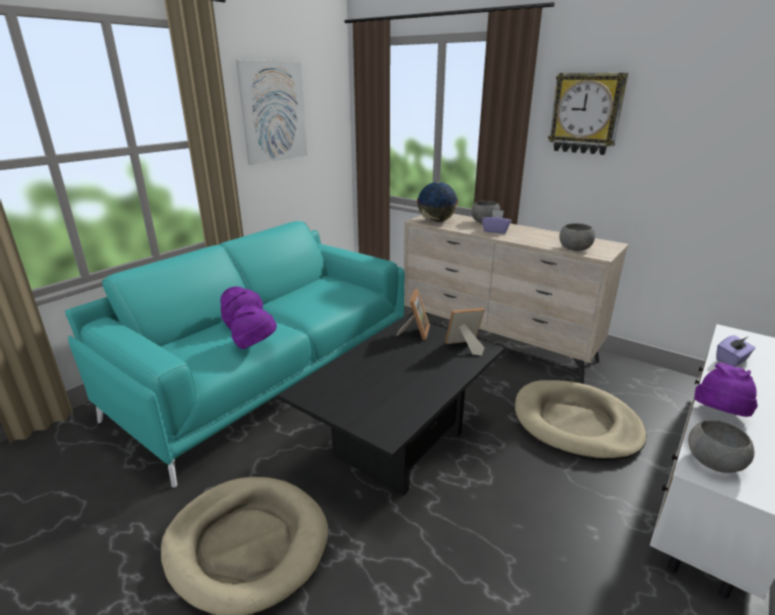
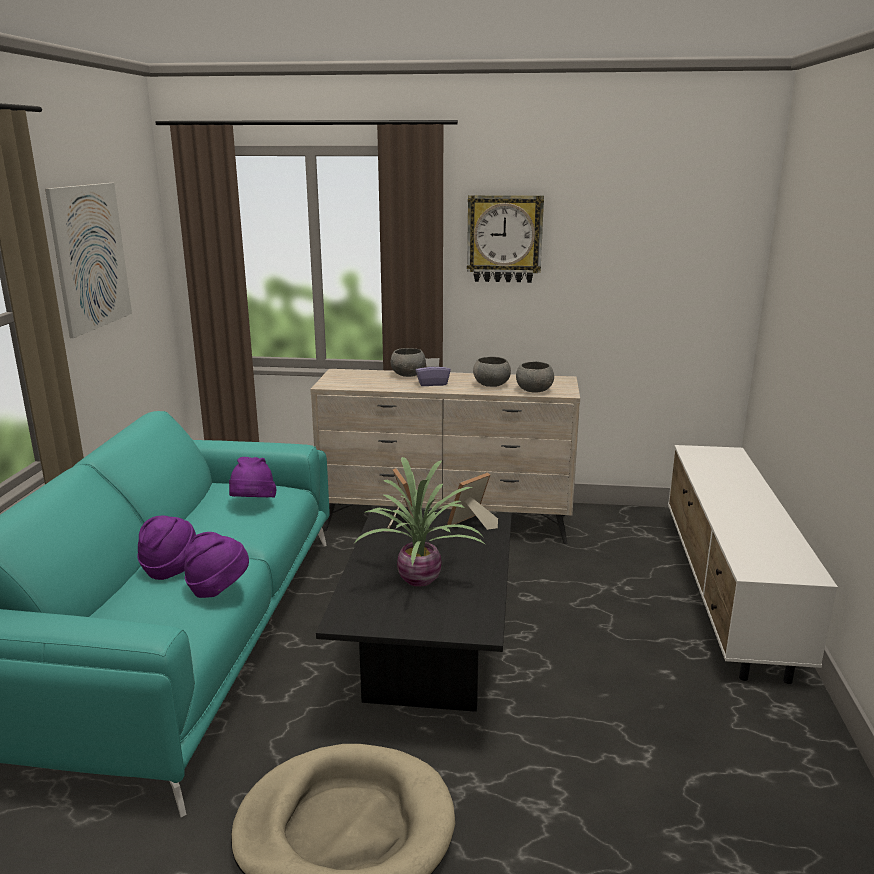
camera: 30 degrees left, 5 degrees down
(385, 378) = (421, 578): none -> potted plant
(436, 221) = (350, 382): globe -> none
(575, 423) = (587, 583): beige dog bed -> none
(713, 461) = (756, 561): grey bowl -> grey bowl (491, 385)
(719, 415) = (734, 524): purple hat -> purple hat (253, 504)
(732, 360) = (709, 475): purple tissue box -> none

